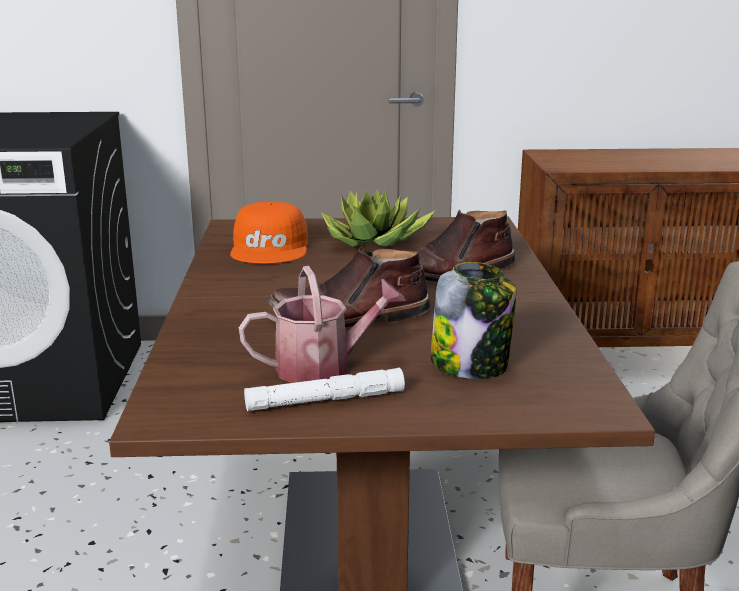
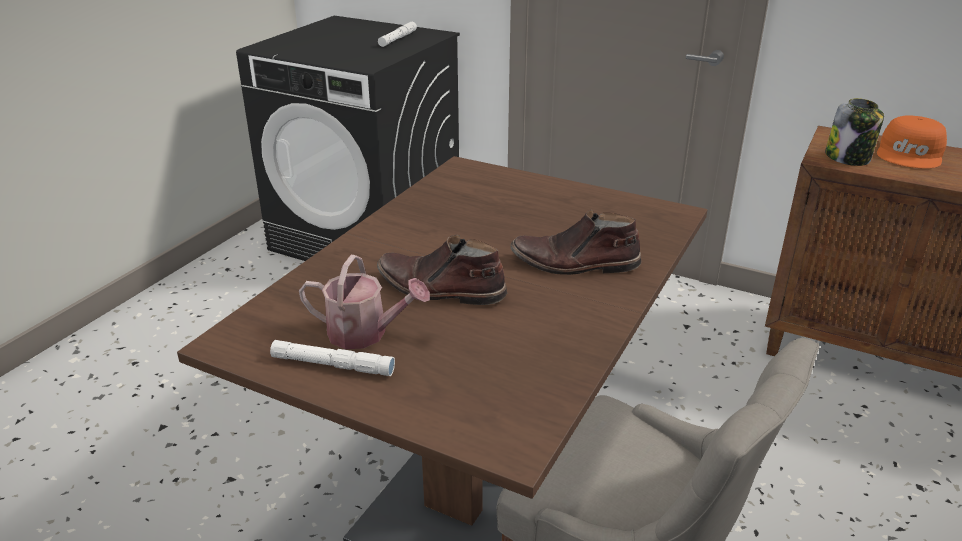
camera: 30 degrees right, 10 degrees up
(53, 121) = (398, 39): none -> white flashlight
(271, 248) = (462, 199): orange cap -> orange cap (911, 154)
(375, 240) = (552, 210): potted plant -> none
(471, 365) = (470, 368): jar -> jar (848, 158)

